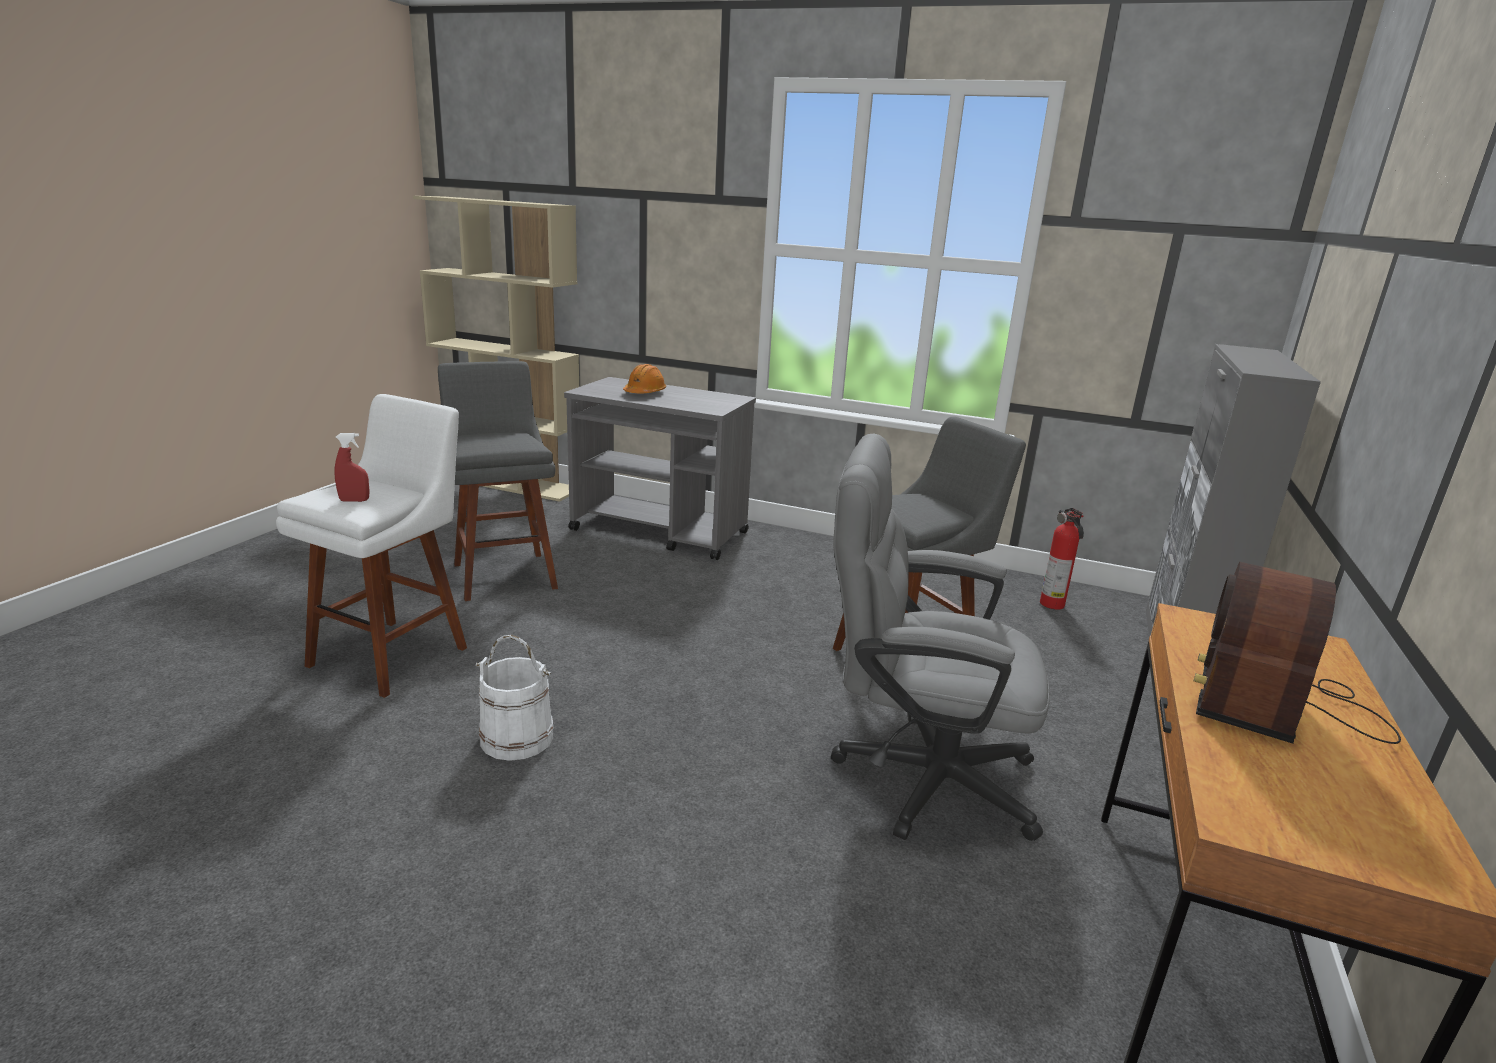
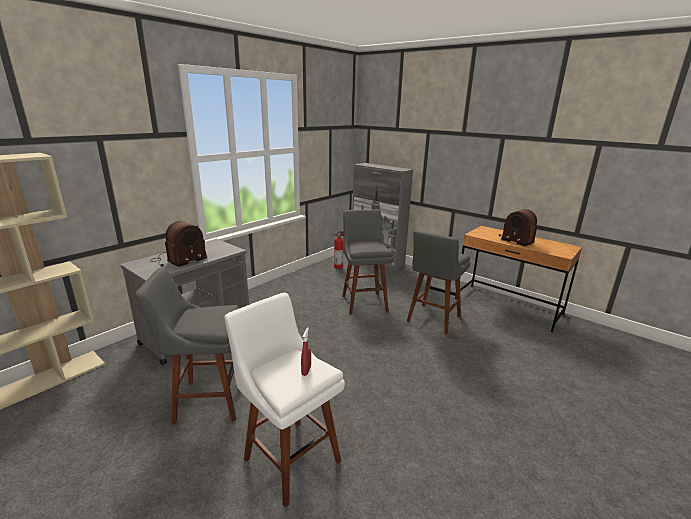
camera: 70 degrees left, 0 degrees up
(516, 738) = (393, 409): white bucket -> none
(644, 393) = (178, 260): orange hard hat -> radio
(916, 775) = (432, 320): grey office chair -> grey stool

